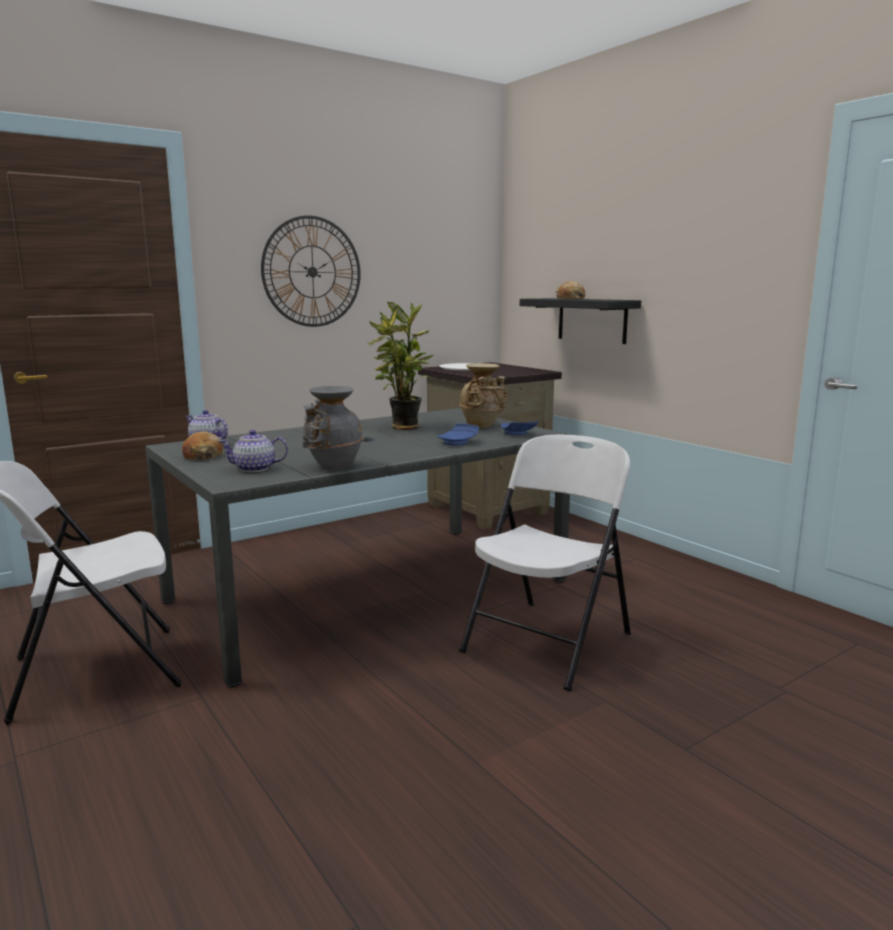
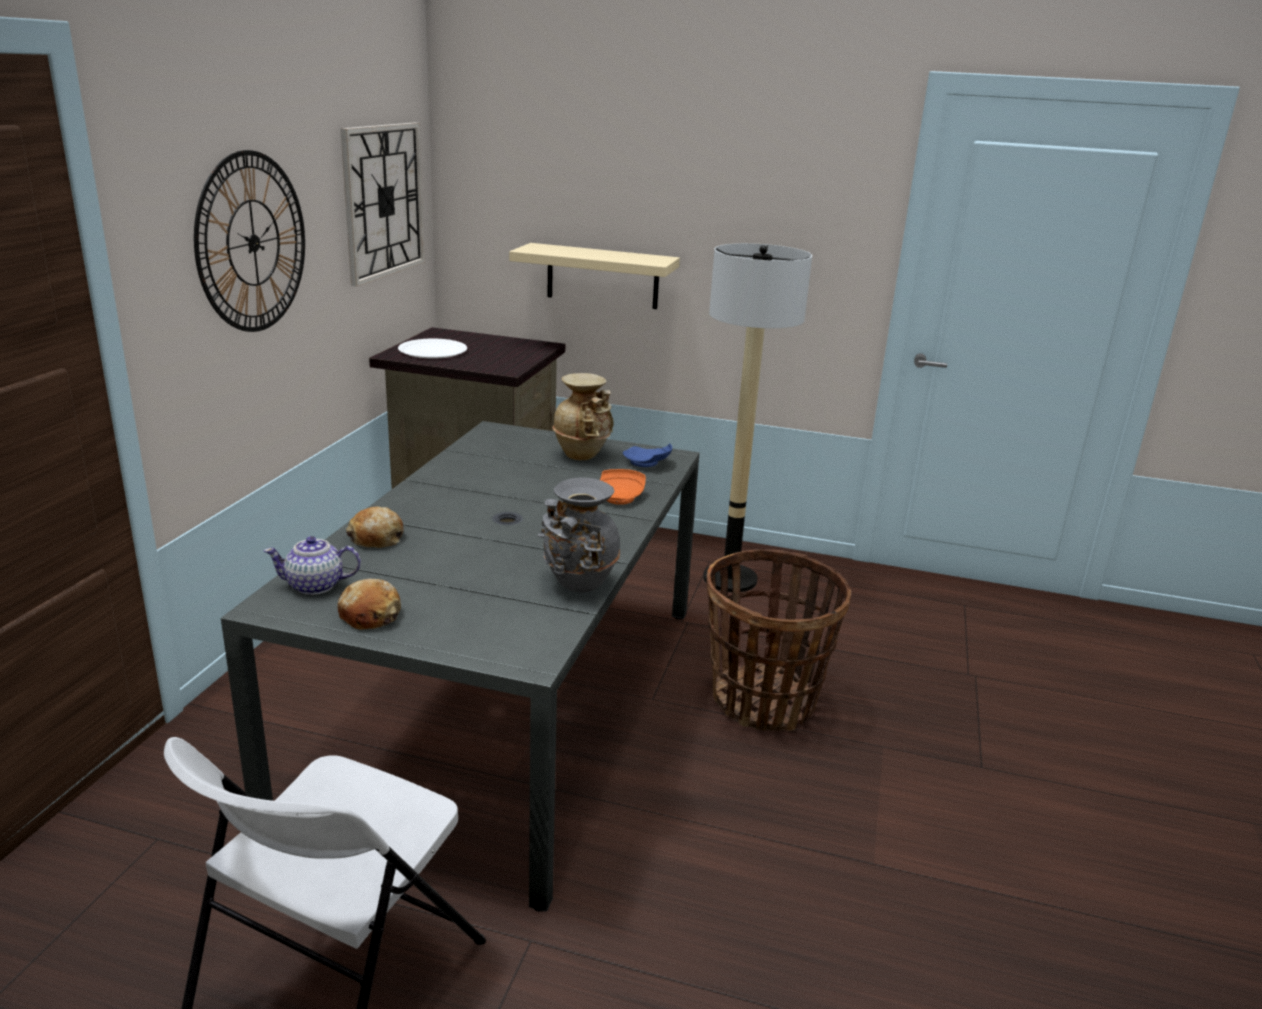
camera: 40 degrees left, 10 degrees up
(255, 469) = (499, 620): teapot -> none
(403, 427) = (502, 480): potted plant -> none
(444, 266) = (383, 201): none -> wall clock
(458, 442) = (620, 497): blue plate -> orange plate
(547, 643) = (764, 701): white chair -> basket
(570, 298) = (580, 251): bread -> bread (376, 538)
(592, 320) = (602, 276): black shelf -> beige shelf
(637, 571) = (730, 579): none -> floor lamp

